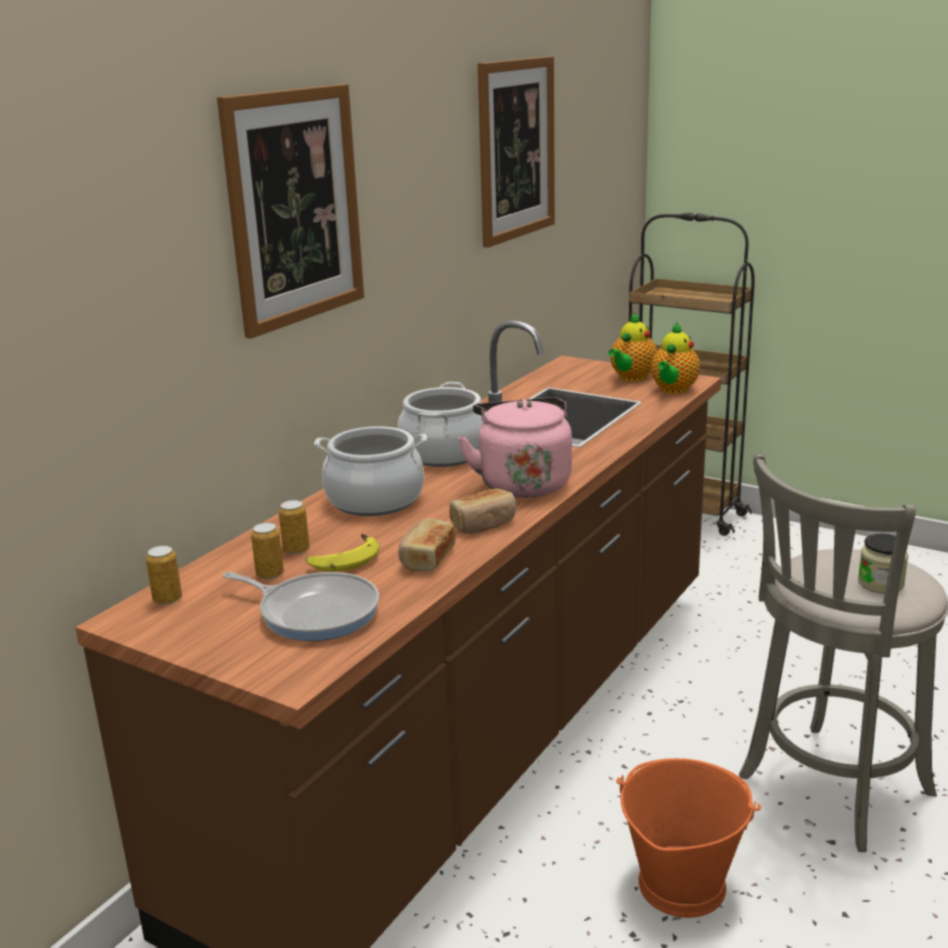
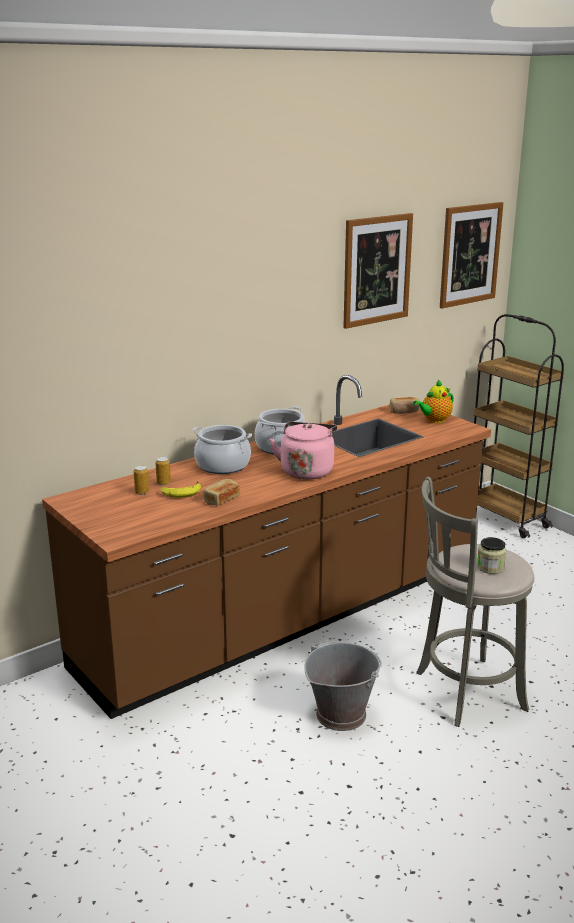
camera: 20 degrees right, 0 degrees up
(167, 599) = (88, 494): can -> none
(294, 207) = (198, 302): picture -> picture (470, 254)
(314, 612) = (148, 513): frying pan -> none
(484, 524) = (265, 488): bread -> bread (404, 411)
(673, 390) = (451, 432): teapot -> none
(680, 884) = (340, 714): orange bucket -> grey bucket

